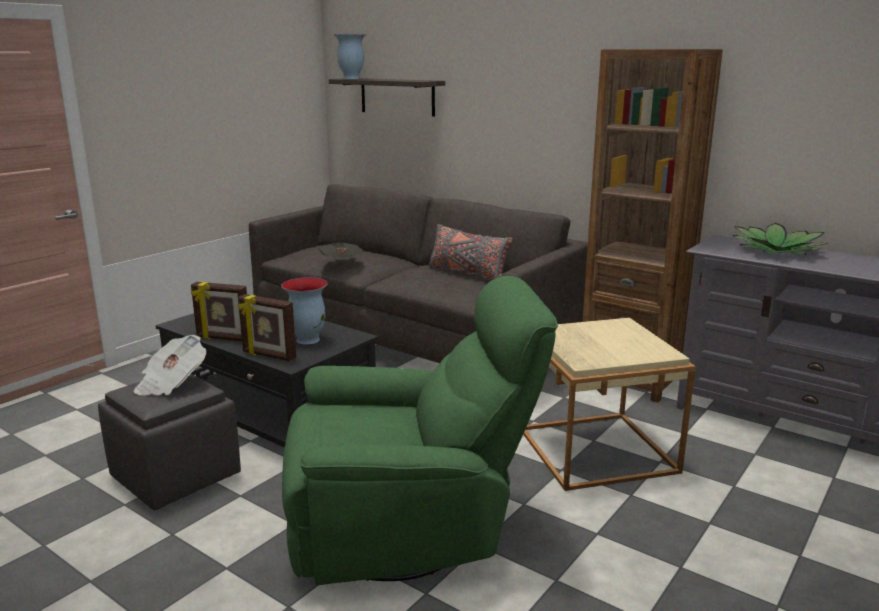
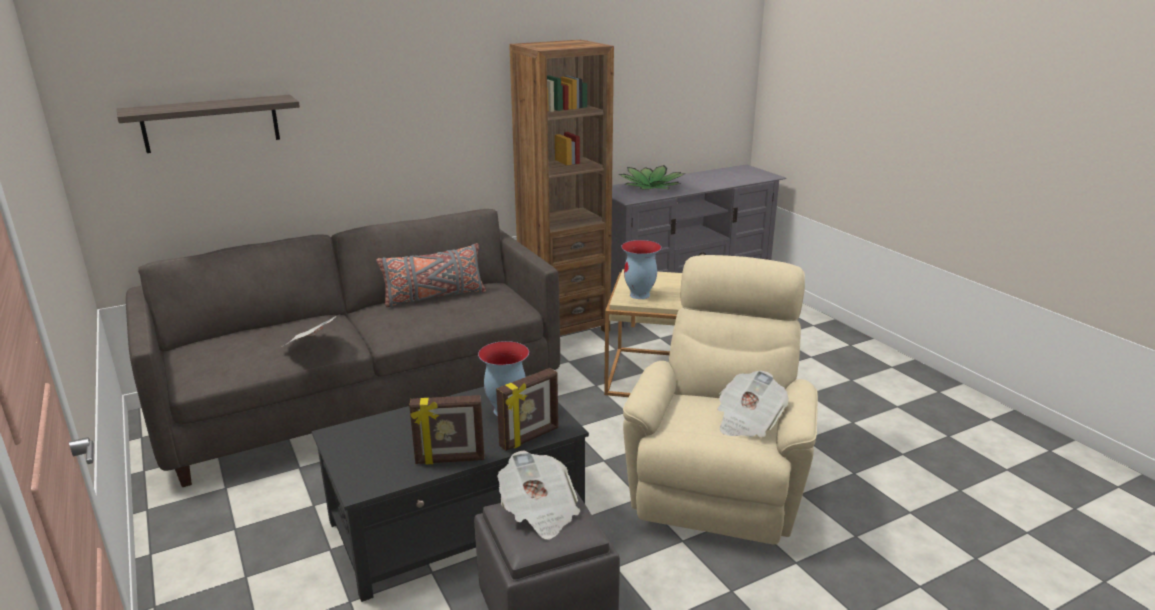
camera: 65 degrees left, 5 degrees up
(223, 338) = (450, 460): picture frame -> picture frame turned 45 degrees clockwise
(351, 78) = (144, 110): vase -> vase (640, 295)
(360, 441) = (747, 421): none -> newspaper
(409, 528) = (719, 482): green armchair -> beige armchair

